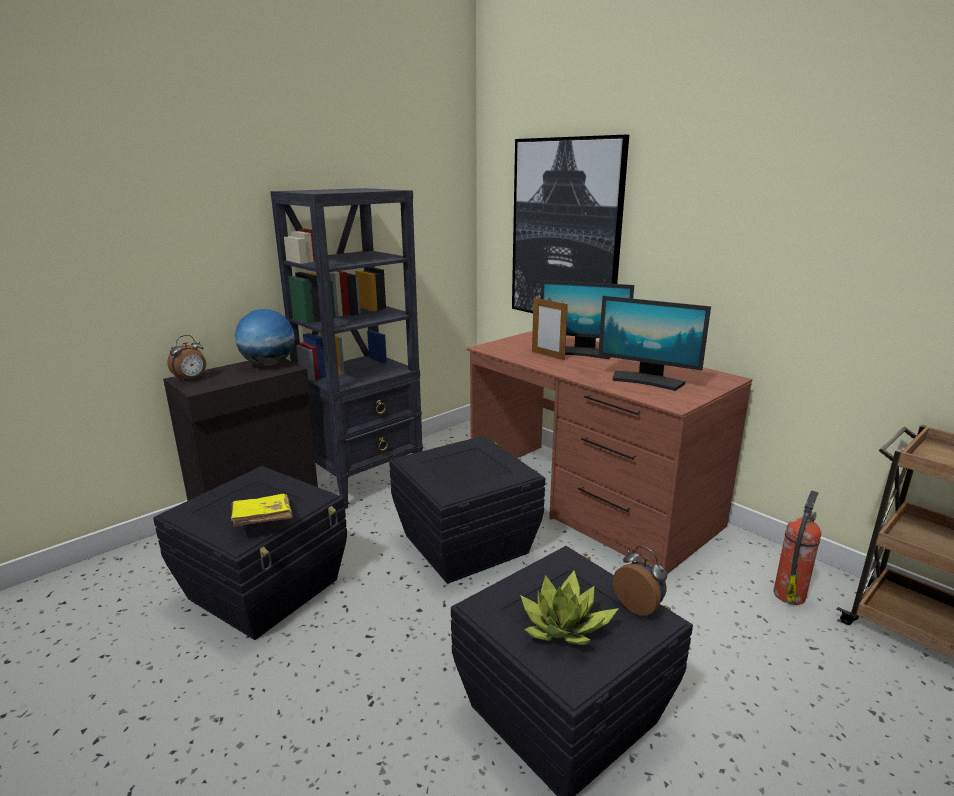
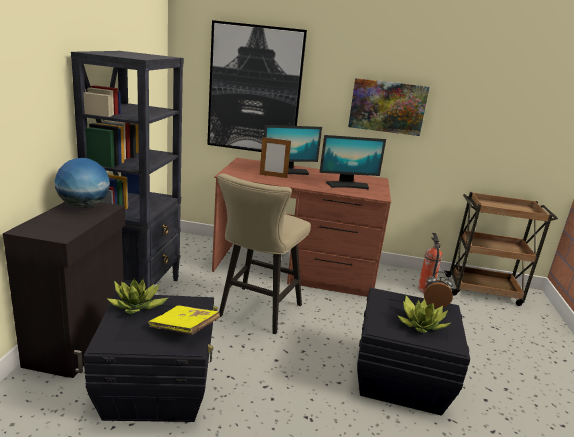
camera: 40 degrees left, 0 degrees up
(191, 379) = (36, 229): alarm clock -> none
(257, 484) = (137, 306): none -> potted plant
(466, 543) = (257, 312): black storage box -> beige stool
(754, 251) = (387, 107): none -> picture

